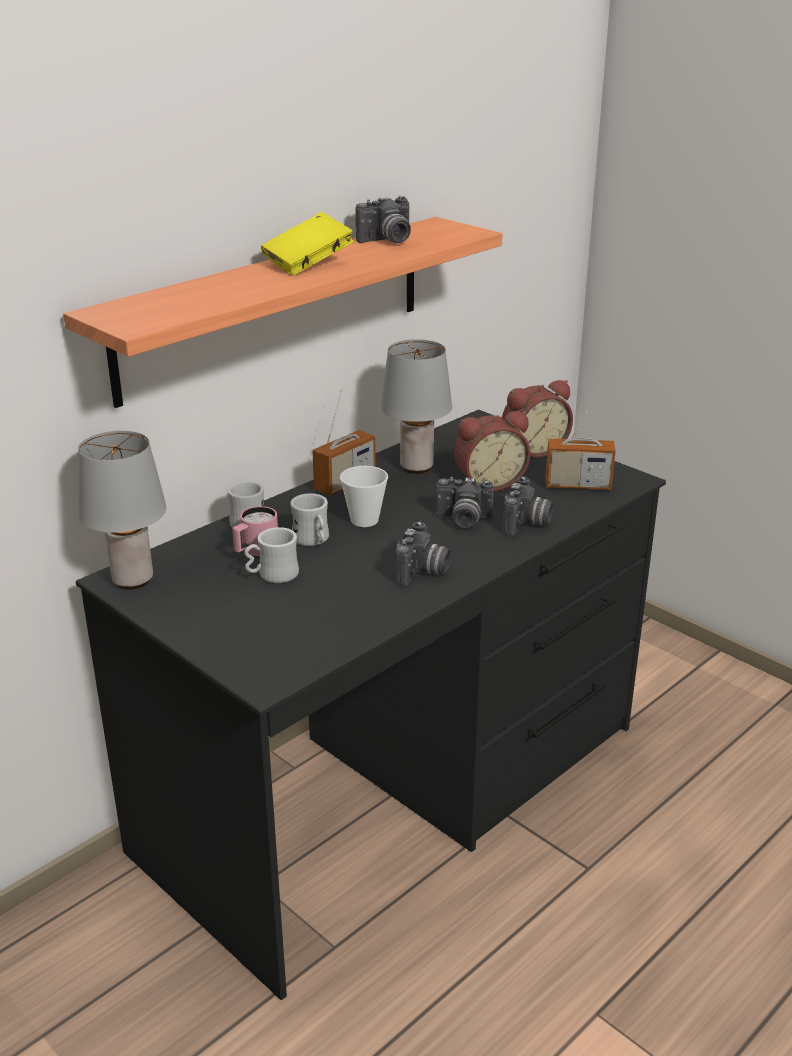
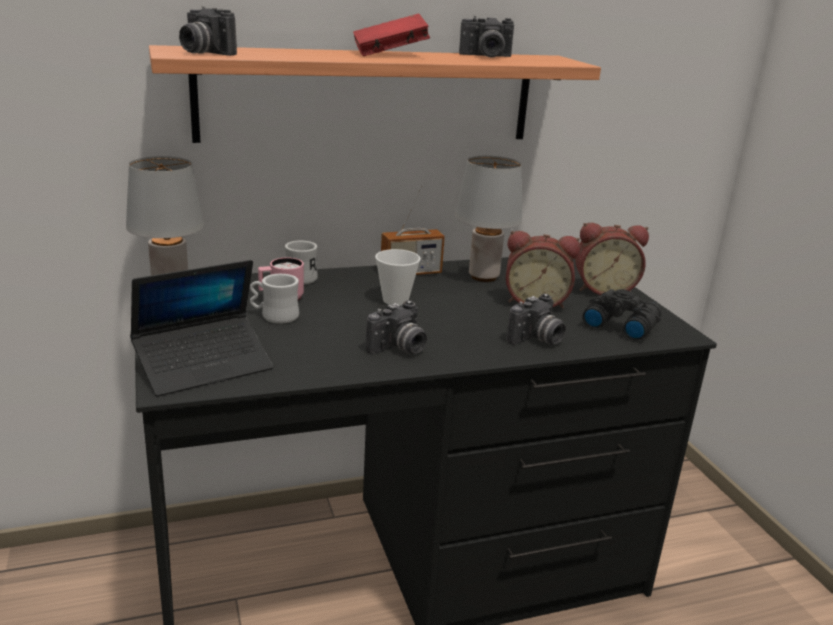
camera: 25 degrees right, 5 degrees down
(271, 650) = (204, 366): none -> laptop
(308, 264) = (390, 55): yellow book -> red book
(313, 541) = (336, 302): white mug -> none
(463, 520) = (480, 322): camera -> camera (203, 53)
(578, 485) = (619, 324): radio -> black binoculars

